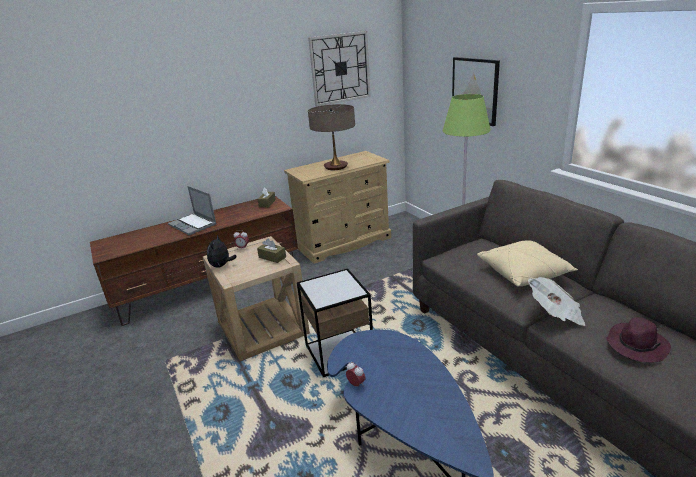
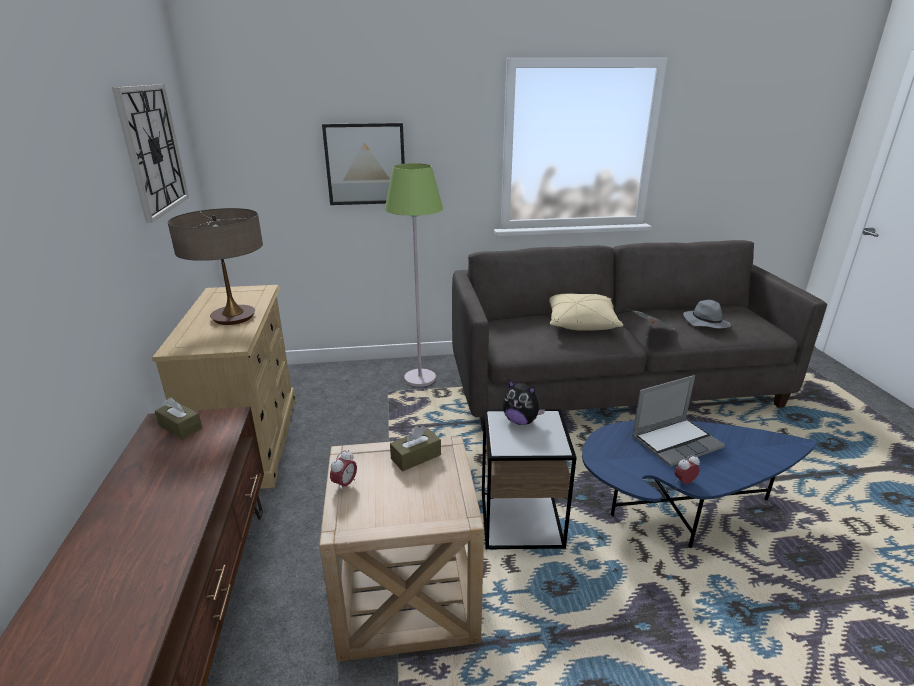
camera: 70 degrees left, 0 degrees up
(193, 225) = (130, 545): laptop -> laptop (676, 442)
(221, 266) = (391, 521): plush toy -> plush toy (521, 421)
(636, 345) = (705, 322): purple hat -> grey hat

